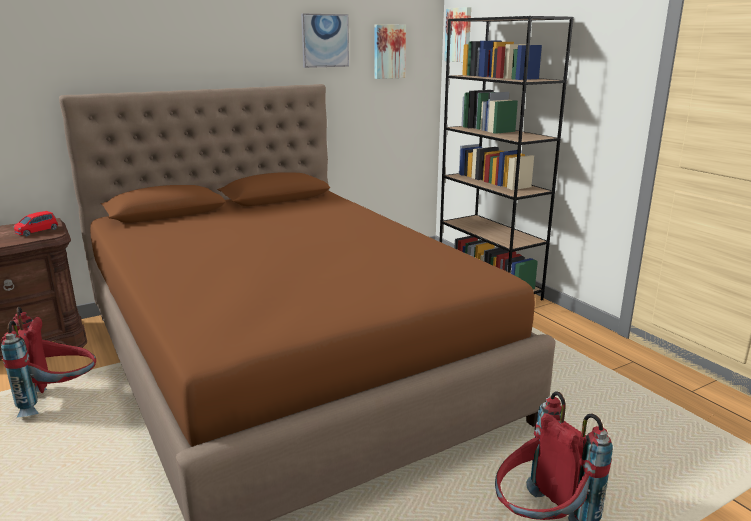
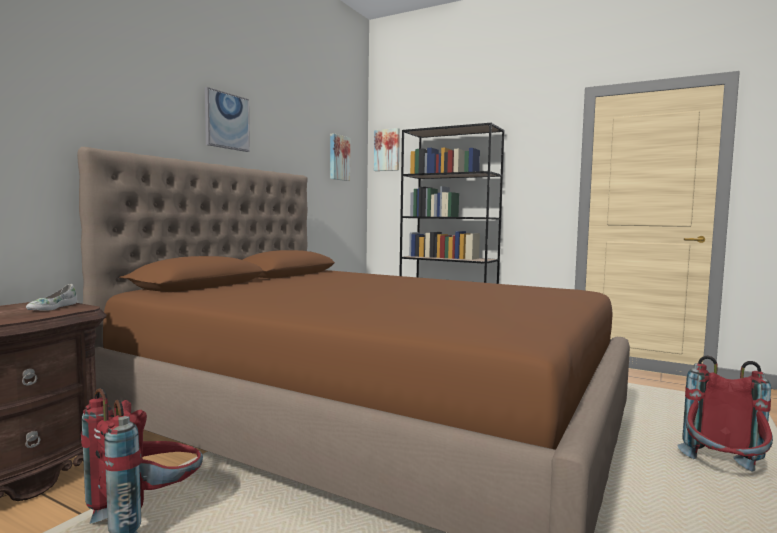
camera: 30 degrees left, 15 degrees down
(37, 231) = (52, 308): red toy car -> white shoe
(325, 40) = (299, 140): picture -> picture (226, 121)

